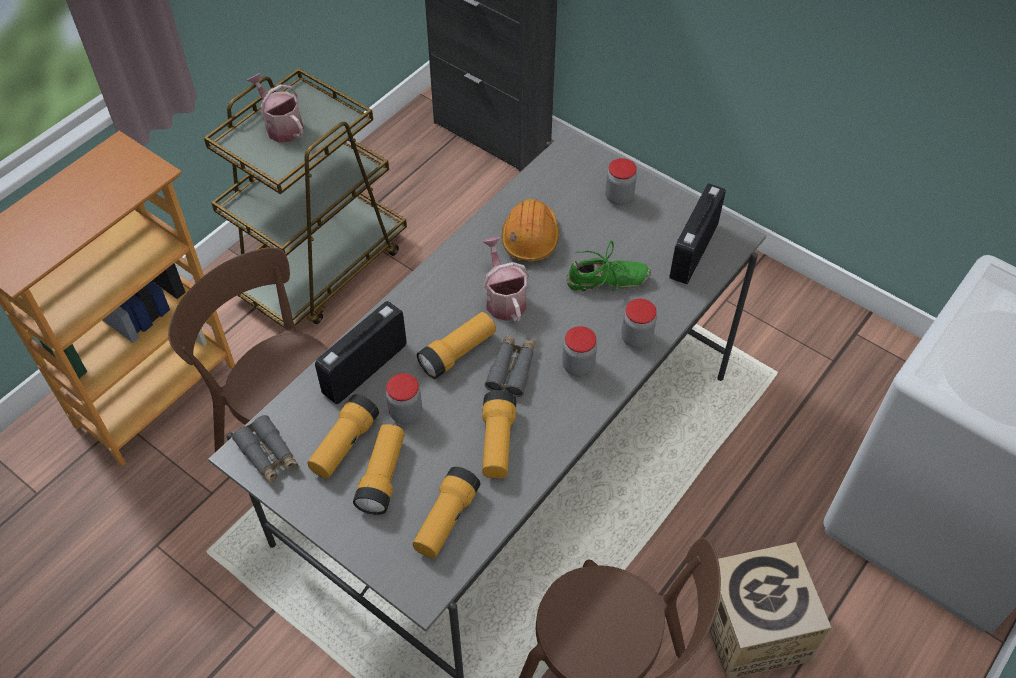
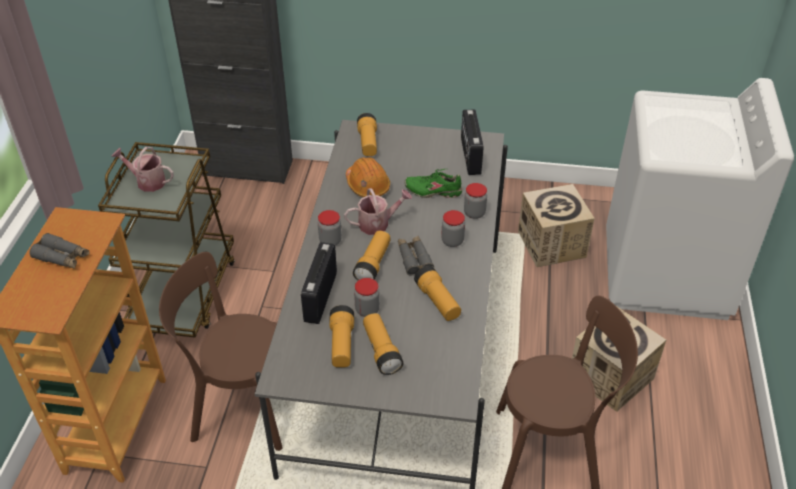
camera: 30 degrees left, 10 degrees down
(268, 455) = (295, 373): grey binoculars -> grey binoculars (62, 257)
(446, 520) = (440, 356): flashlight -> flashlight (368, 143)
(504, 298) = (378, 223): watering can -> watering can turned 120 degrees clockwise
(607, 281) = (433, 191): green shoe -> green shoe turned 135 degrees counterclockwise
(619, 197) = (404, 144): jar -> jar (330, 241)
(805, 403) = (551, 244): none -> cardboard box

